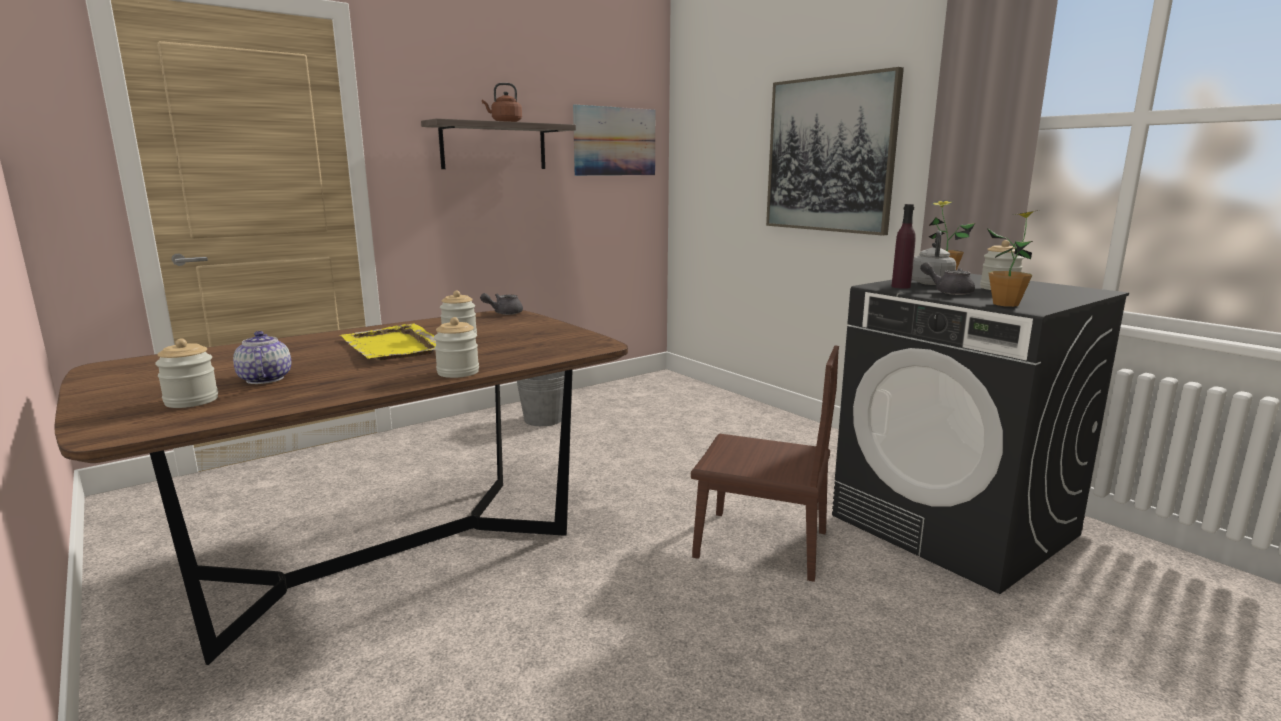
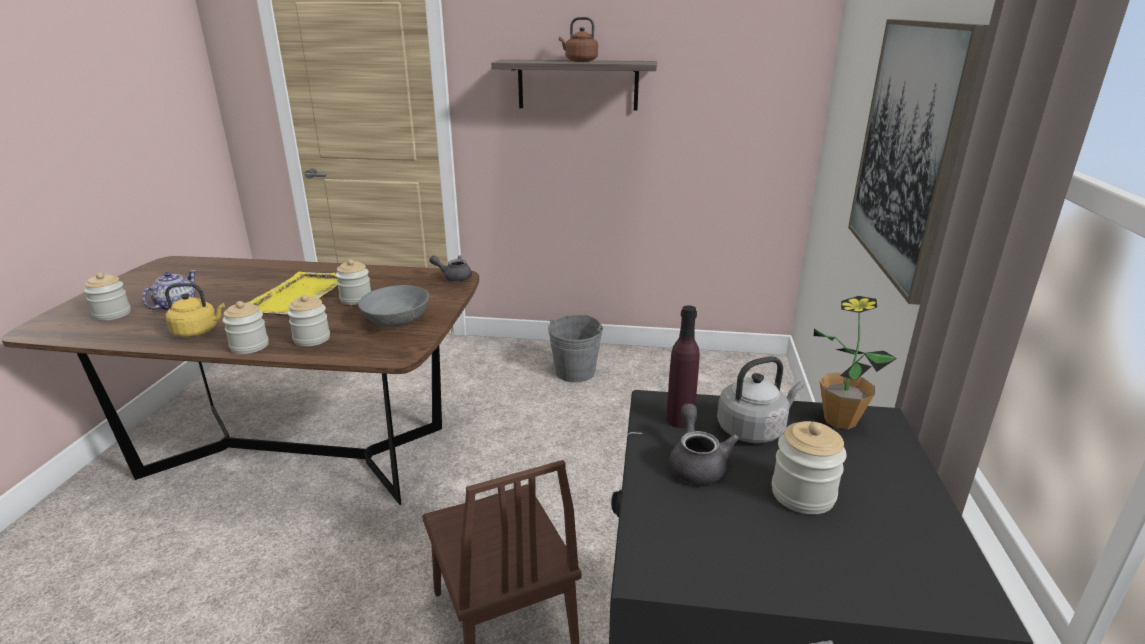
camera: 45 degrees right, 10 degrees up
(364, 381) = (198, 331): none -> yellow kettle
(502, 357) = (312, 339): none -> jar
(539, 336) = (396, 321): none -> grey bowl
(615, 141) = (740, 78): picture -> none
(1006, 304) = (663, 537): potted plant -> none

